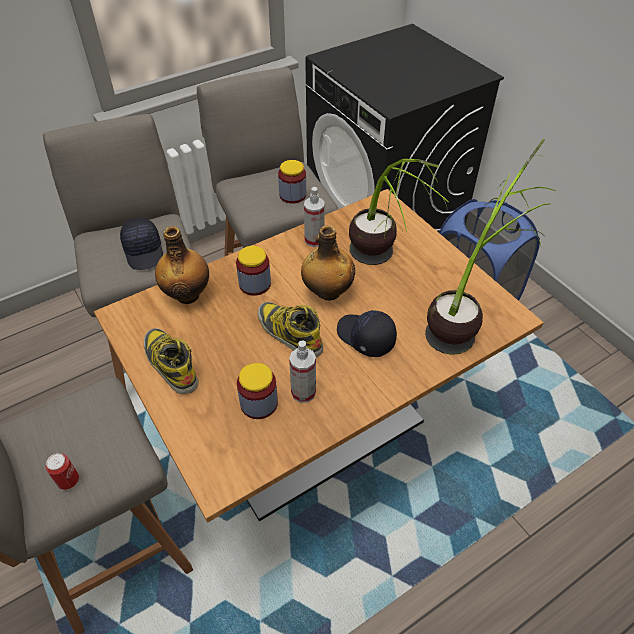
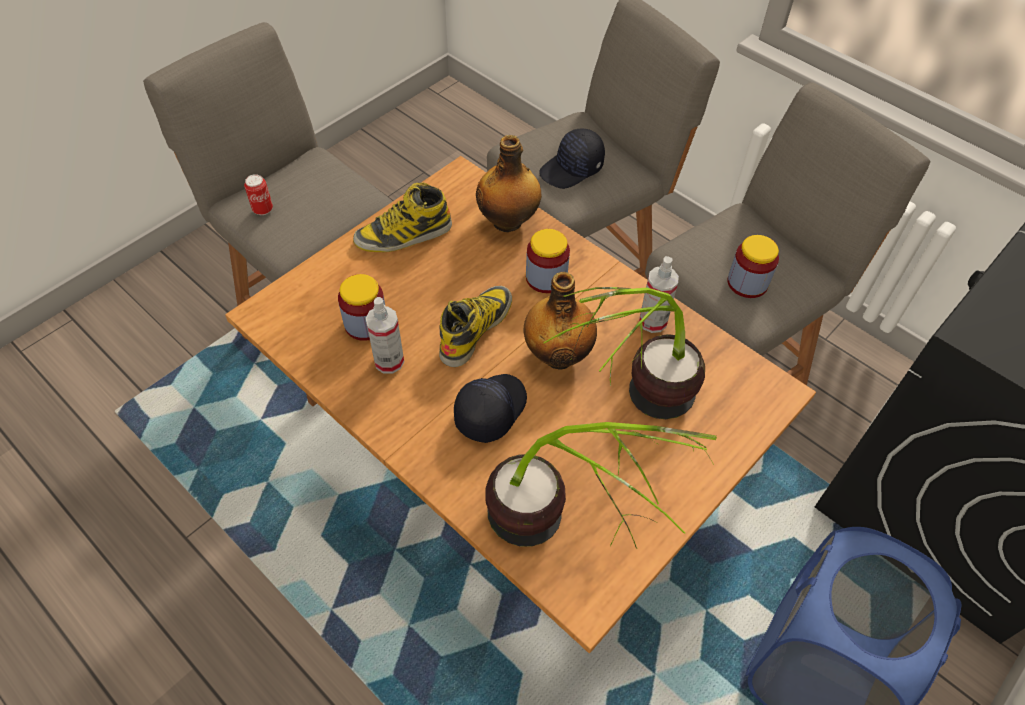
camera: 75 degrees right, 5 degrees up
(170, 364) = (403, 235): boot -> boot turned 150 degrees counterclockwise

